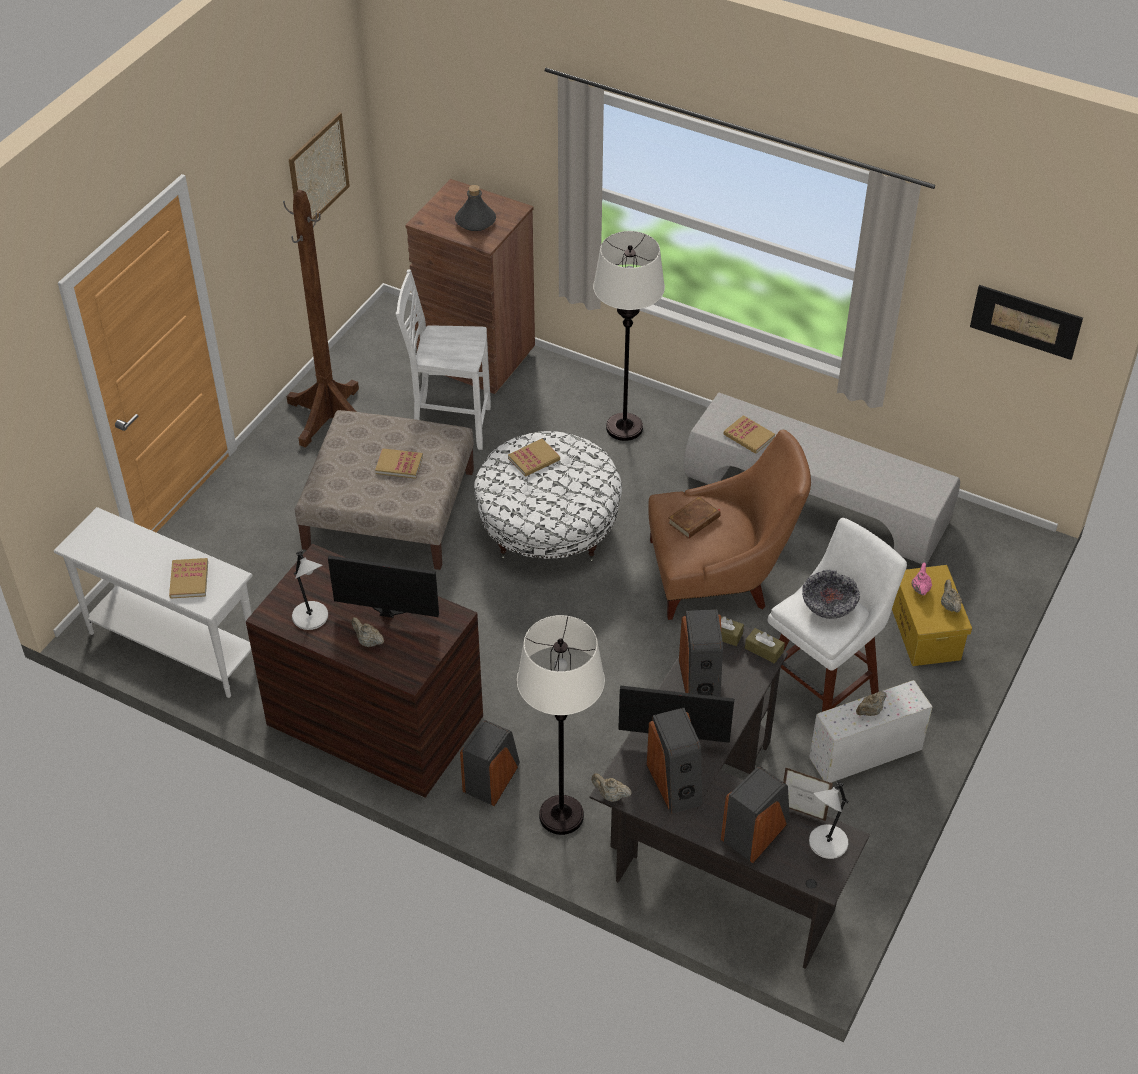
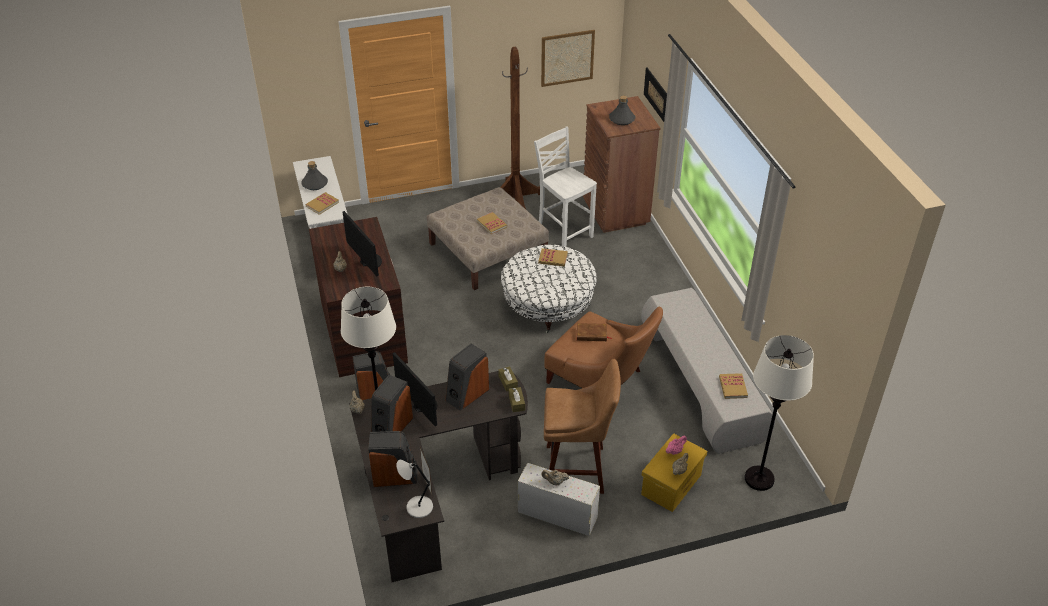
camera: 45 degrees right, 5 degrees down
(135, 560) = (314, 184): none -> grey bottle
(311, 617) = (333, 244): grey table lamp -> none
(624, 427) = (646, 285): white floor lamp -> white floor lamp (759, 478)
(749, 436) = (678, 316): book -> book (733, 387)
(822, 689) = (578, 469): white stool -> brown stool
(828, 608) = (572, 406): bowl -> none
(1025, 321) = (828, 317): picture -> picture (657, 96)

